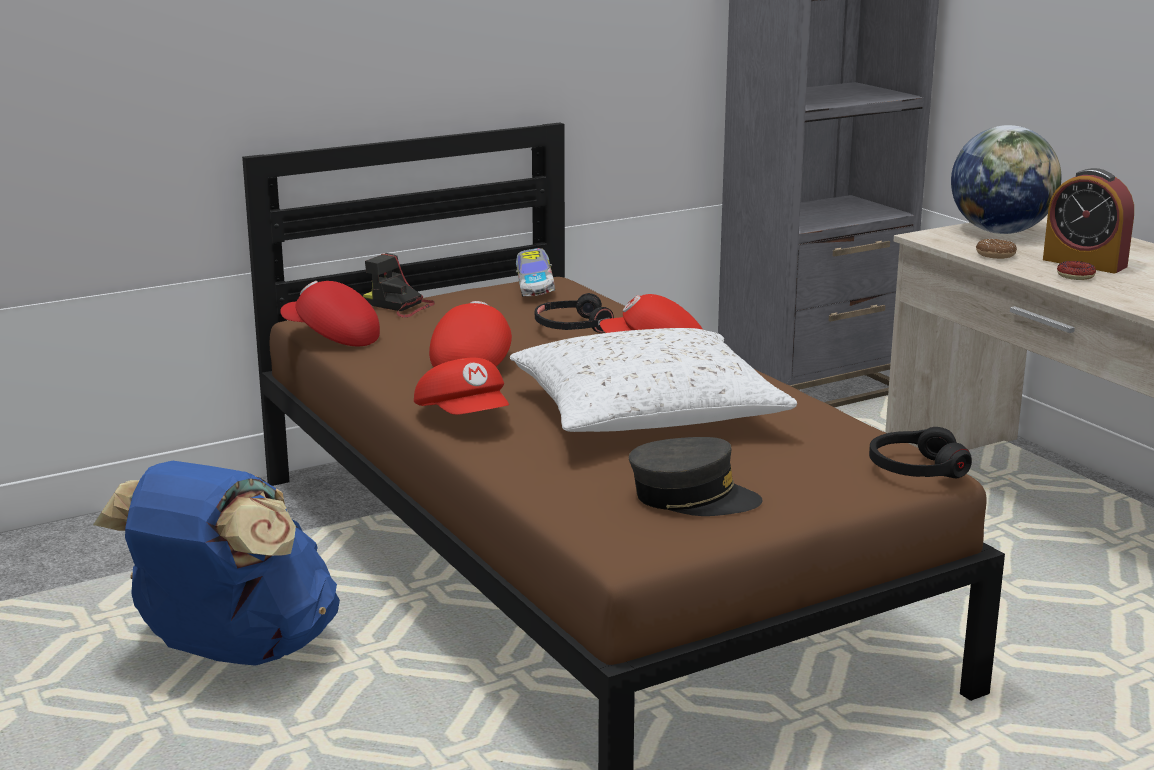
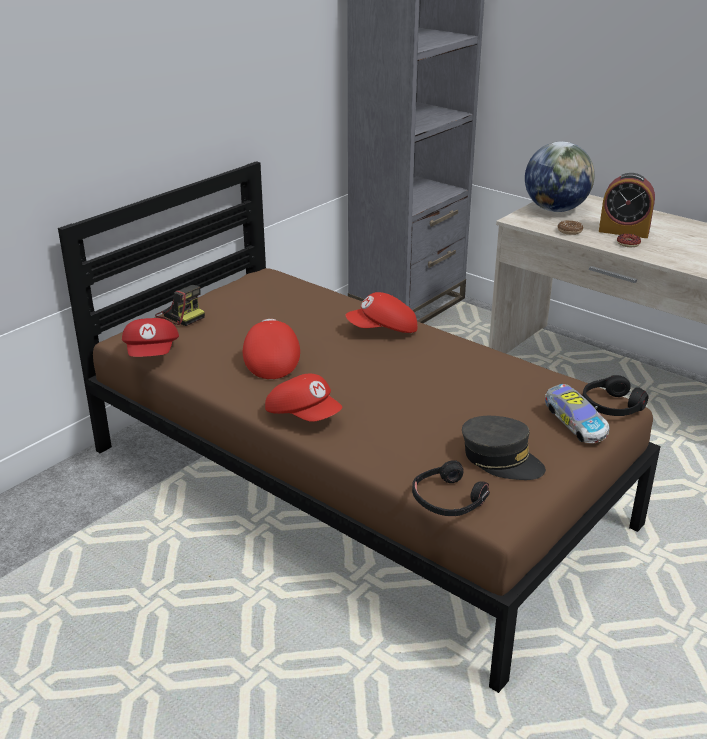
camera: 20 degrees left, 10 degrees up
(232, 652) = (163, 606): blue backpack -> none
(331, 337) = (153, 354): red cap -> red cap turned 105 degrees counterclockwise
(399, 306) = (180, 315): camera -> camera turned 150 degrees counterclockwise
(534, 287) = (262, 283): toy car -> toy car (573, 424)
(572, 327) = (315, 317): black headphones -> black headphones (448, 500)
(646, 416) = (419, 390): white pillow -> none
(692, 498) = (501, 459): grey cap -> grey cap turned 45 degrees clockwise

